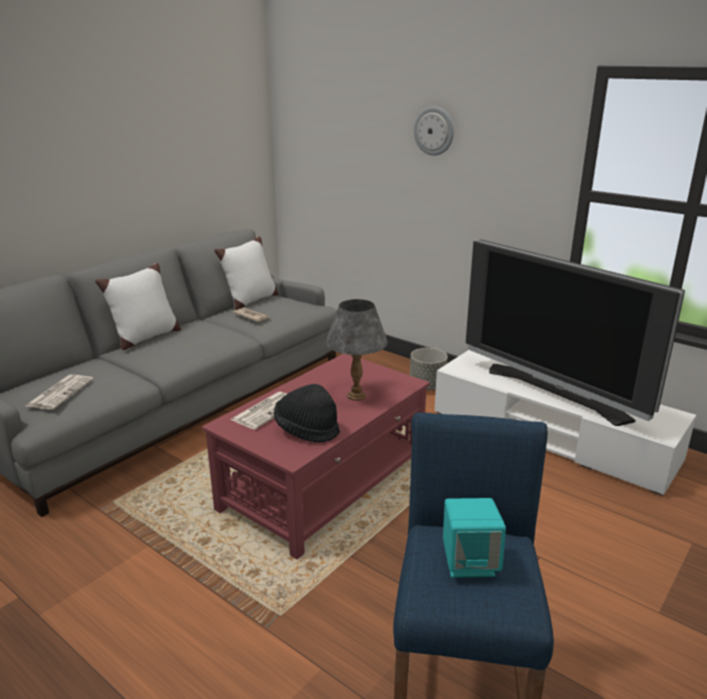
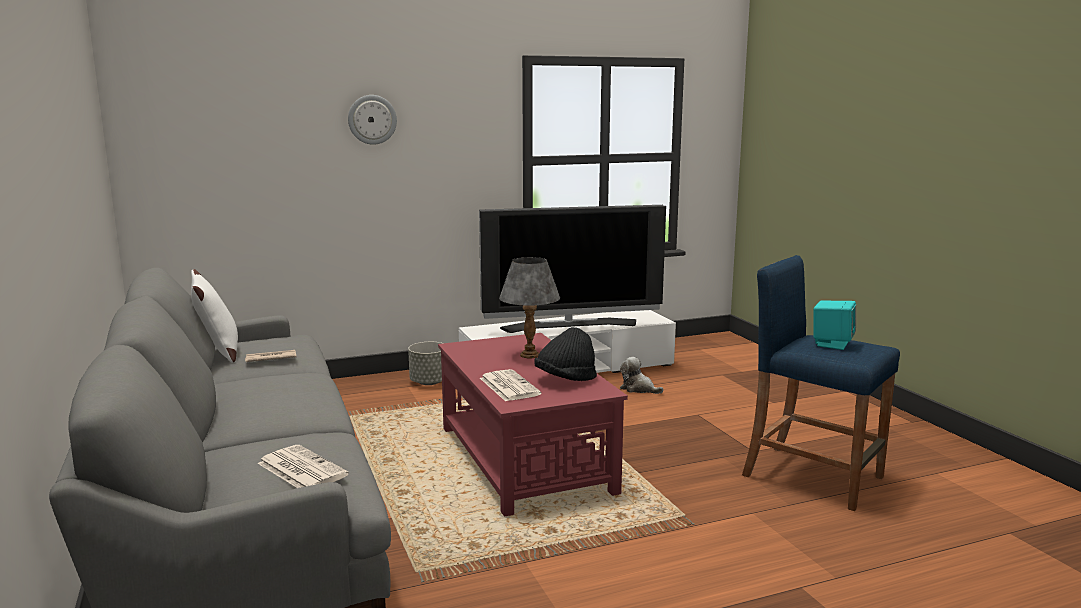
camera: 60 degrees left, 10 degrees down
(145, 338) = (219, 411): white pillow -> none
(558, 494) = (638, 389): none -> plush toy

